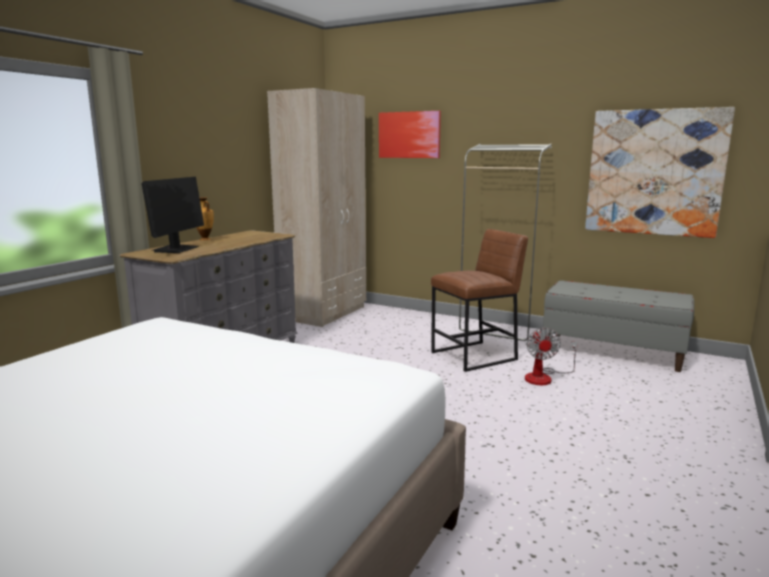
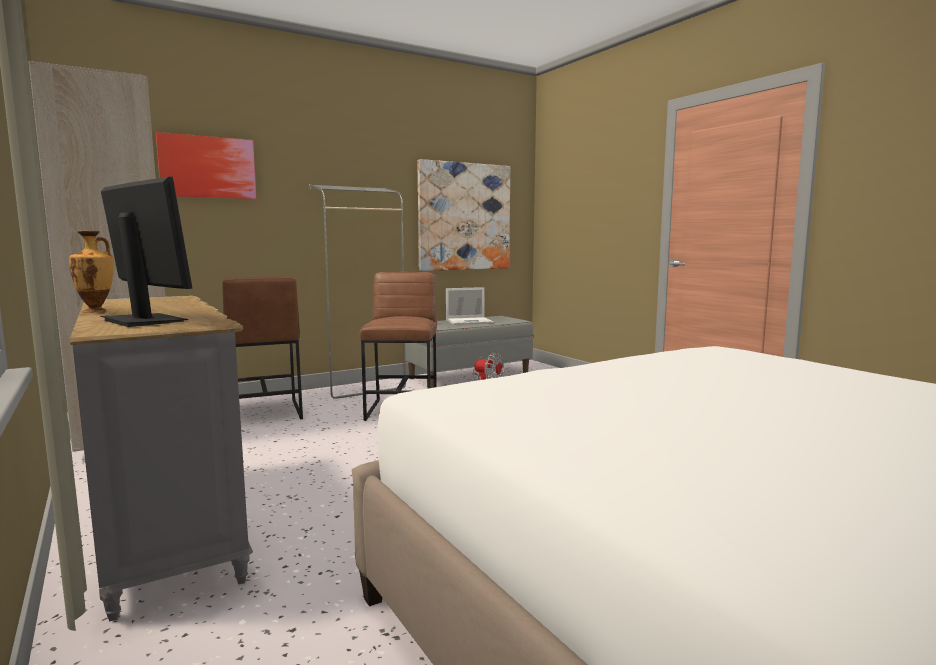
camera: 60 degrees left, 5 degrees down
(402, 325) = (265, 413): none -> brown chair
(621, 292) = (470, 321): none -> laptop

